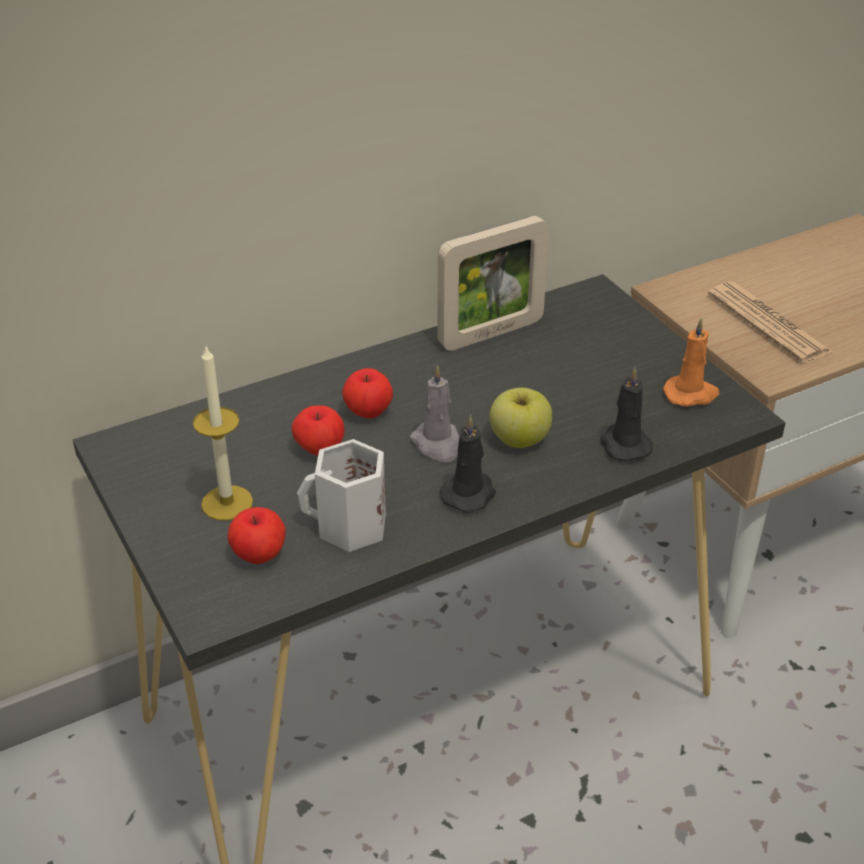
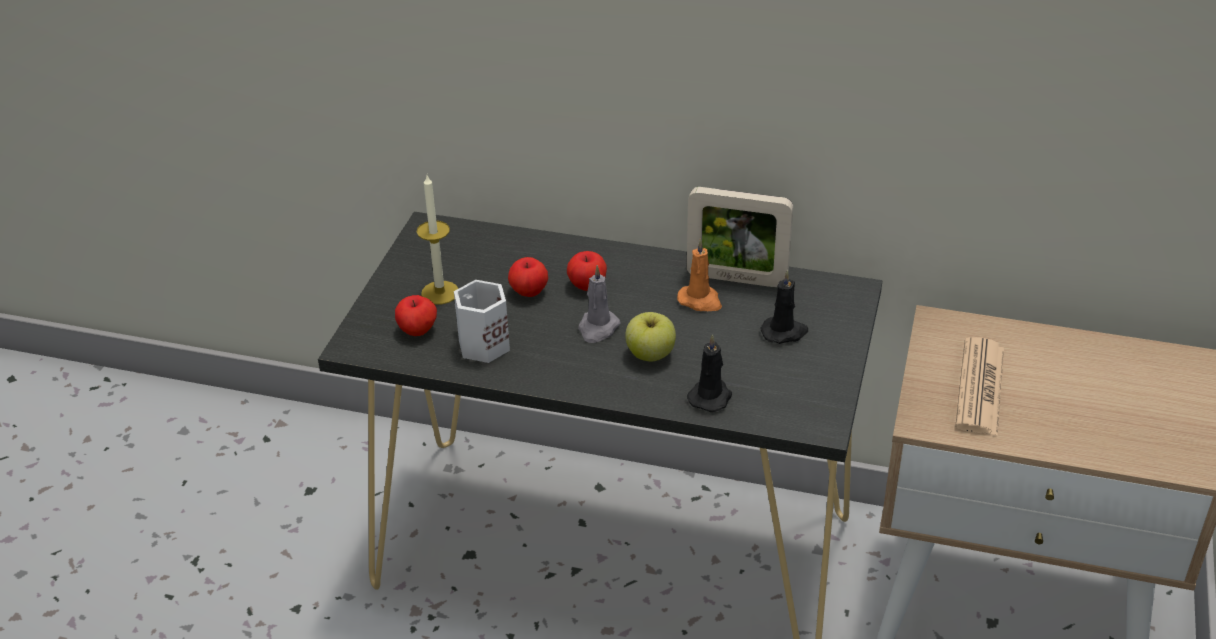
camera: 45 degrees right, 0 degrees up
(469, 493) = (573, 367): black candle -> black candle (784, 332)
(691, 394) = (808, 393): orange candle -> orange candle (700, 301)

